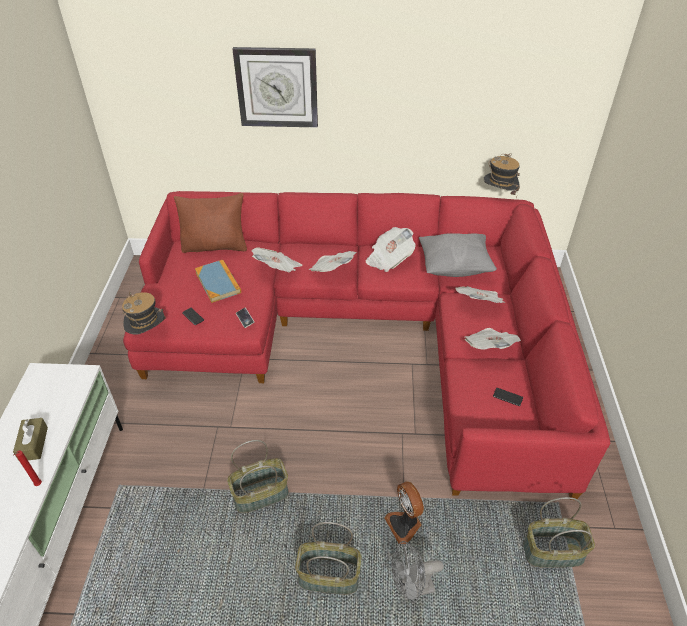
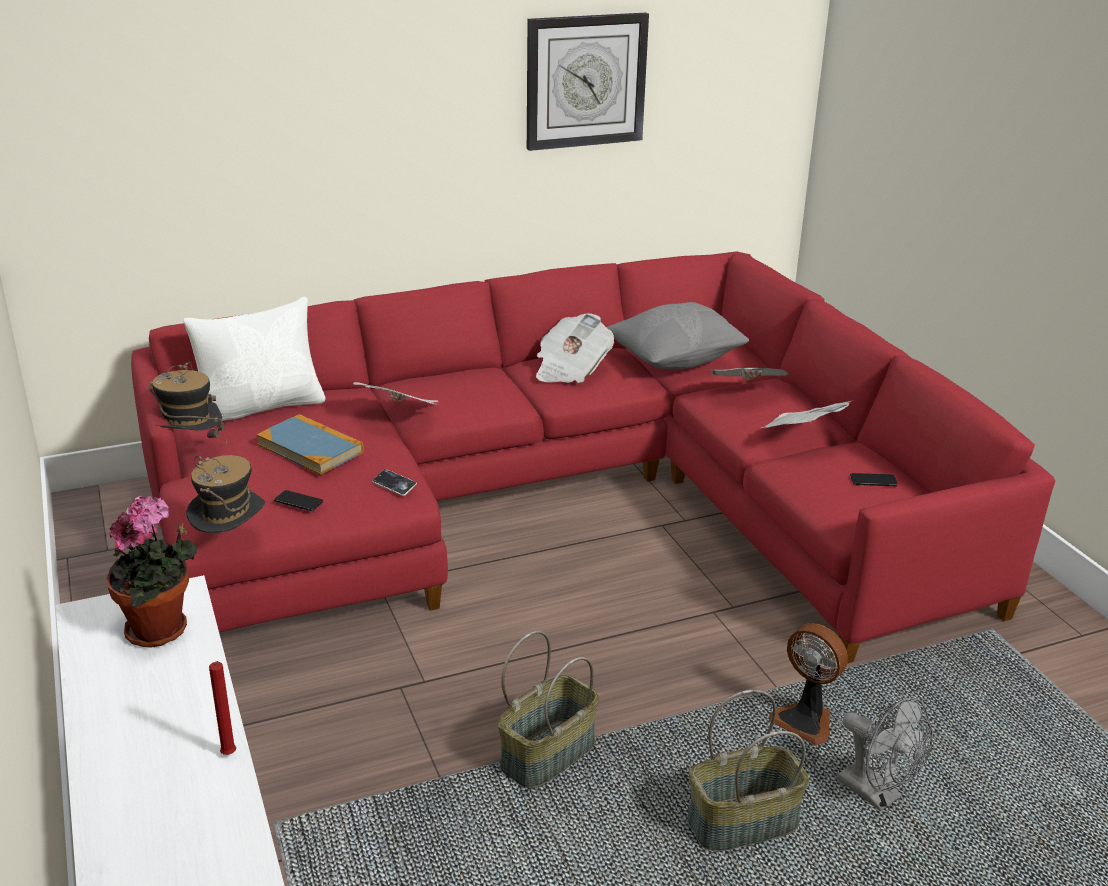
camera: 25 degrees left, 15 degrees down
(33, 444) = (167, 706): brown tissue box -> none
(60, 395) = (162, 630): none -> potted plant
(215, 246) = (263, 407): brown pillow -> white pillow
(277, 87) = (338, 112): wall clock -> wall clock (585, 81)
(332, 271) = (493, 398): newspaper -> none
(411, 589) = (877, 794): grey fan -> grey fan turned 90 degrees counterclockwise
(498, 197) = (696, 252): hat -> hat (190, 449)
(553, 551) = (1029, 685): basket -> none

